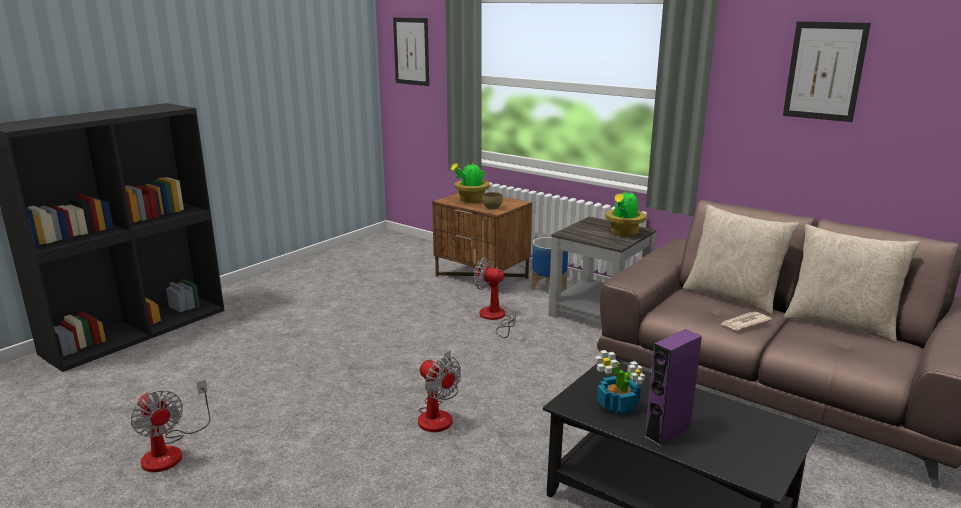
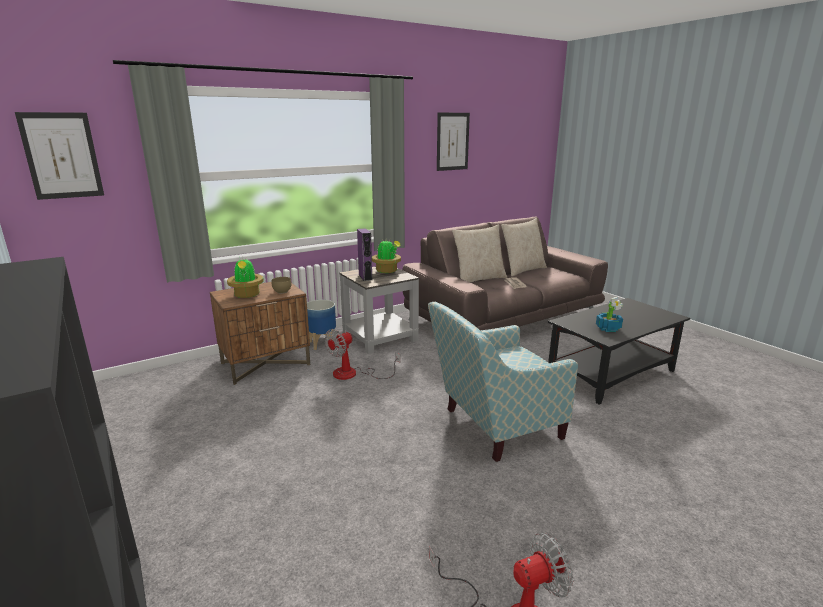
camera: 70 degrees left, 0 degrees up
(438, 414) = (493, 426): fan -> armchair
(667, 431) = (635, 324): purple speaker -> purple speaker (365, 277)

